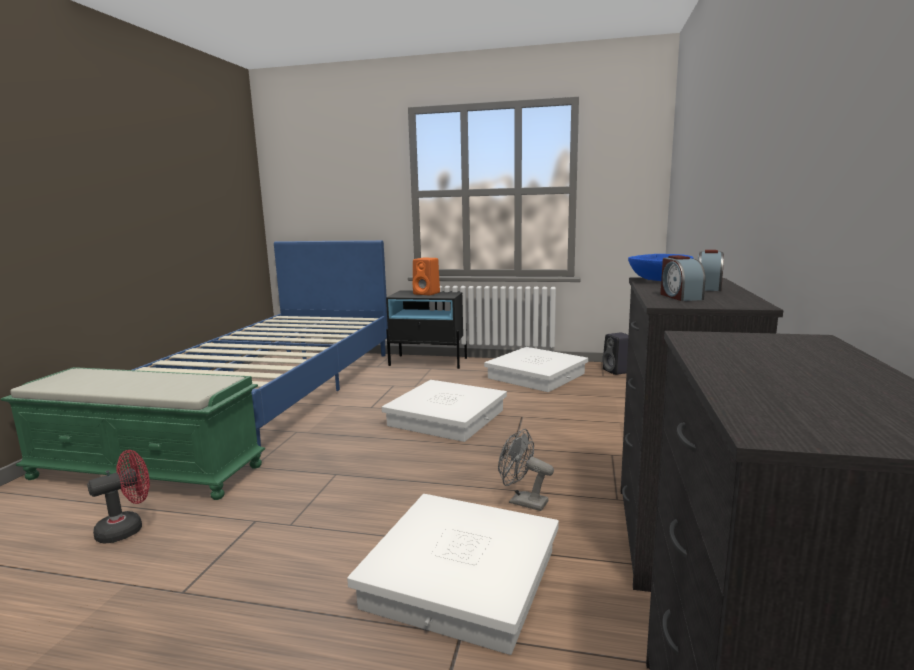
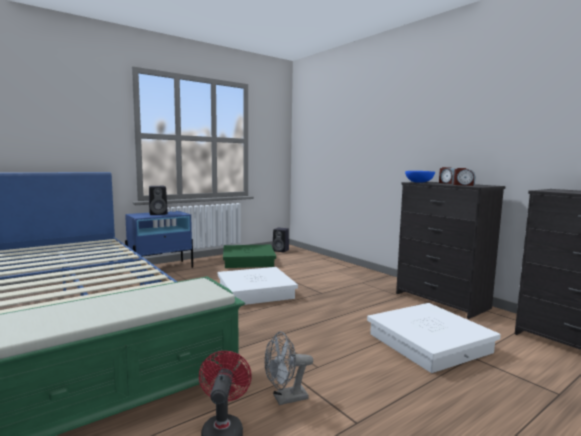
camera: 50 degrees left, 5 degrees down
(427, 293) = (159, 213): orange speaker -> black speaker
(428, 362) = (160, 268): black nightstand -> blue nightstand
(522, 501) = (378, 310): grey fan -> grey fan (285, 399)
(536, 375) = (248, 261): white storage box -> green storage box

